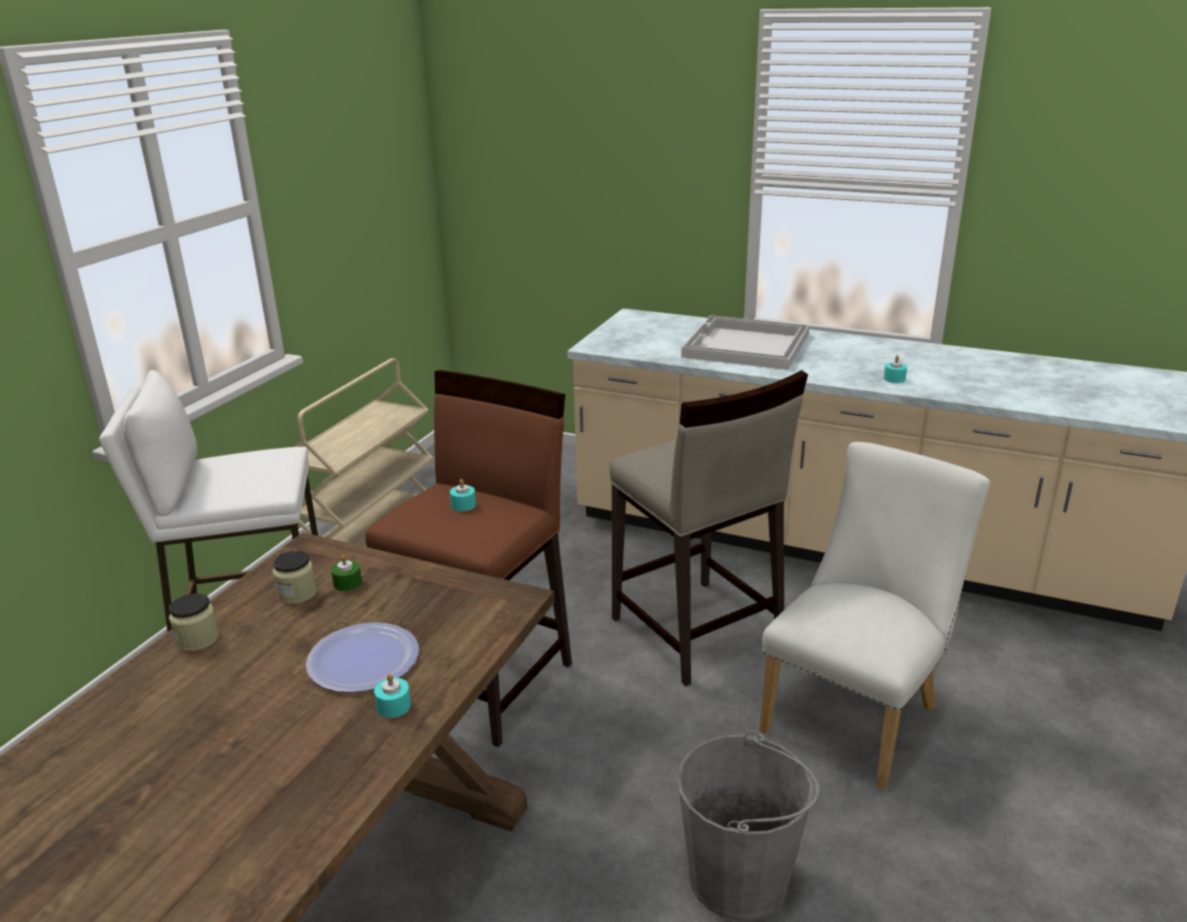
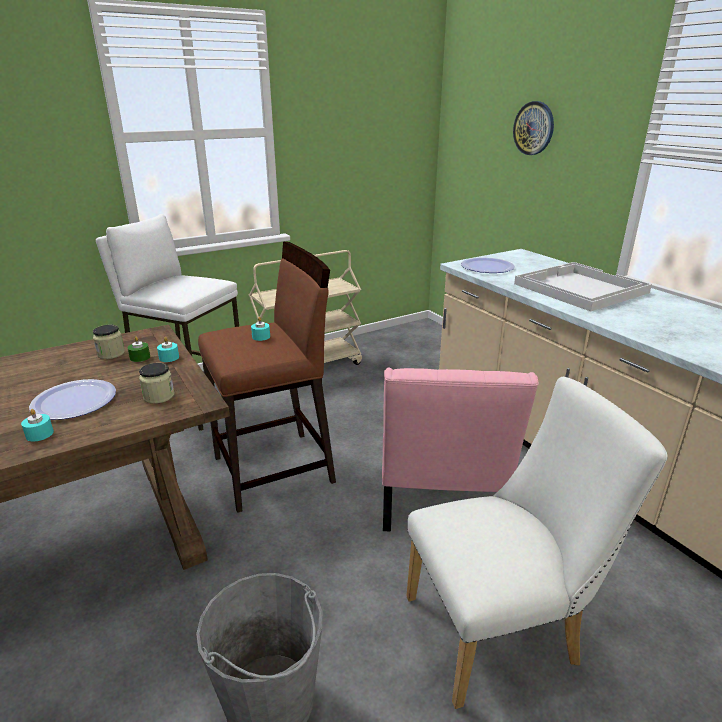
camera: 35 degrees right, 0 degrees up
(197, 639) = (37, 358): jar -> jar (159, 396)
(598, 156) = (534, 128): none -> wall clock
(624, 342) = (487, 267): none -> plate
(696, 632) = (439, 500): beige stool -> pink chair
(894, 379) = (687, 342): turquoise candle -> turquoise candle (169, 357)

